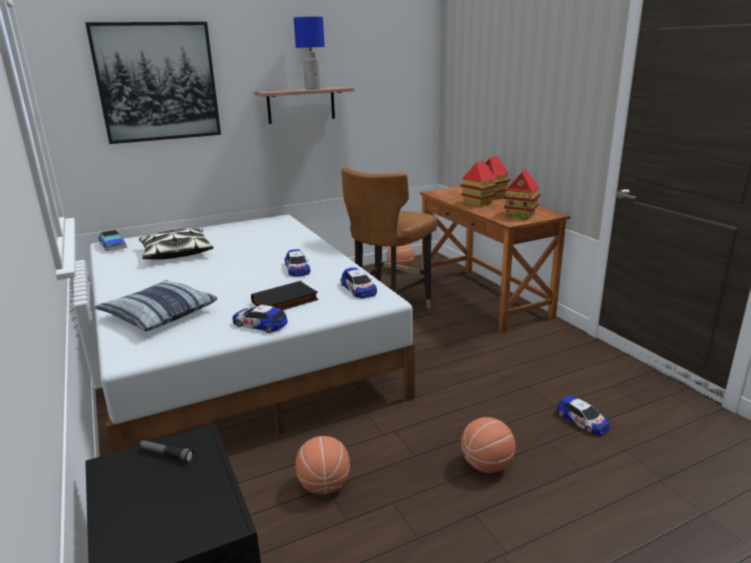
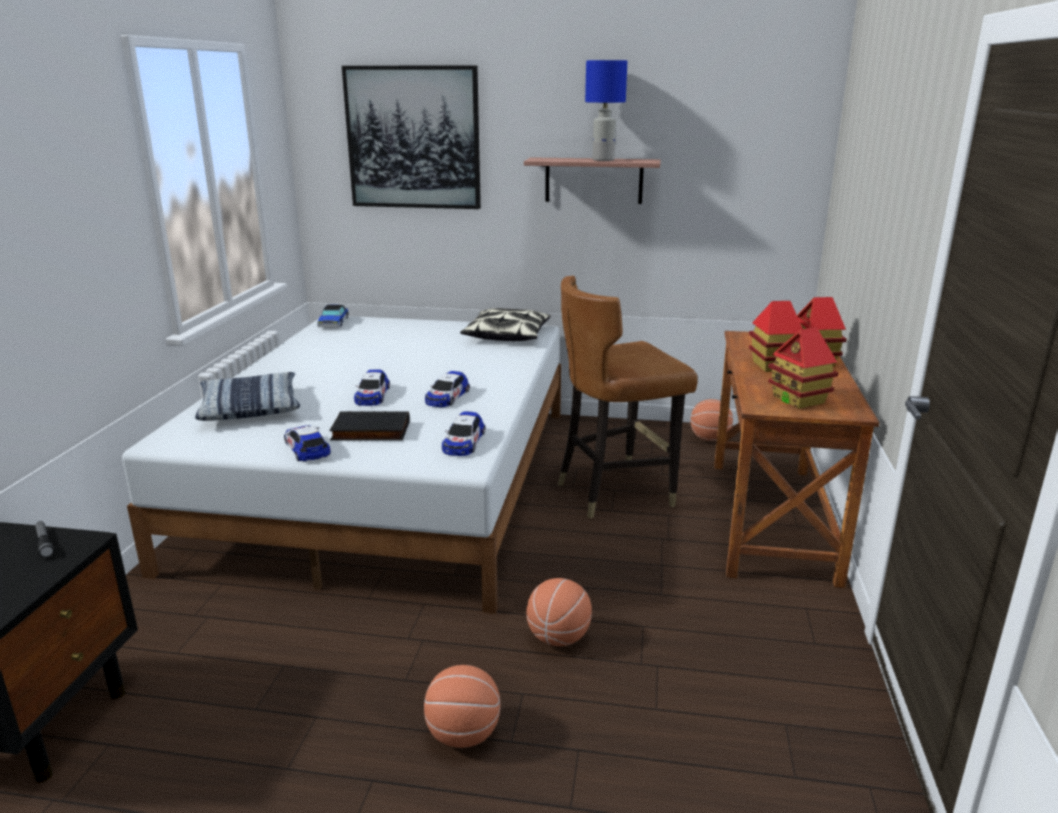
camera: 35 degrees right, 0 degrees up
(176, 253) = (371, 345): pillow -> pillow (507, 335)
(324, 485) = (283, 662): basketball -> basketball (558, 637)
(582, 420) = (665, 749): toy car -> toy car (372, 395)

